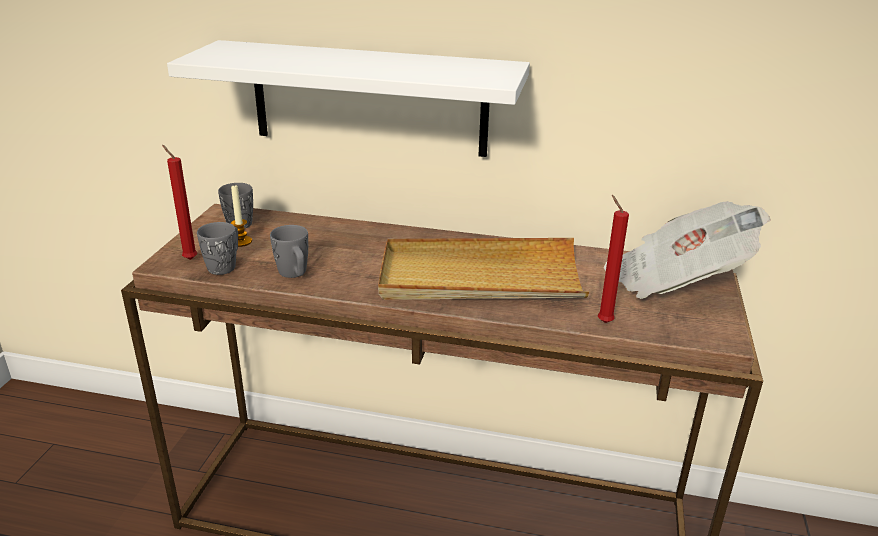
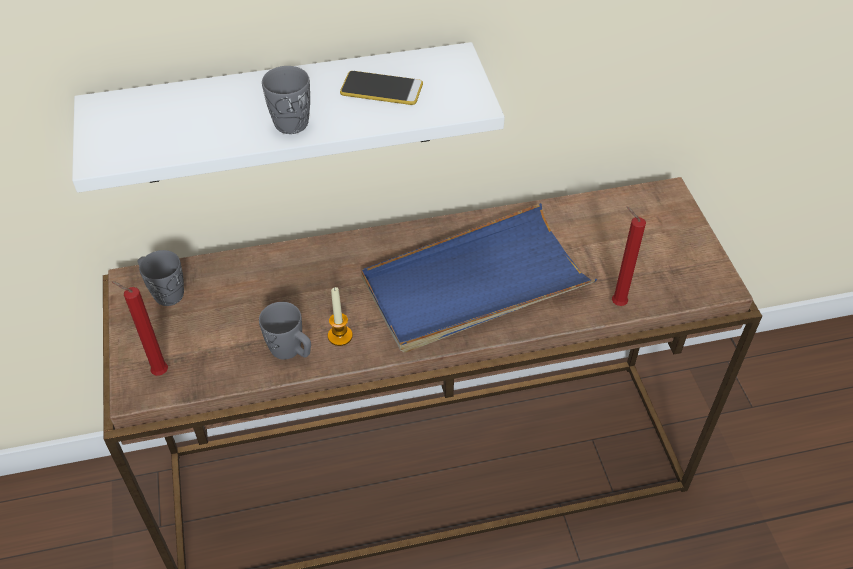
camera: 25 degrees left, 20 degrees up
(225, 265) = (207, 367): grey mug -> grey mug (291, 118)
(241, 242) = (194, 323): candle -> candle (340, 336)
(430, 66) = (381, 89): none -> phone
(480, 277) = (475, 284): beige tray -> blue tray
(675, 281) = (648, 223): newspaper -> none

